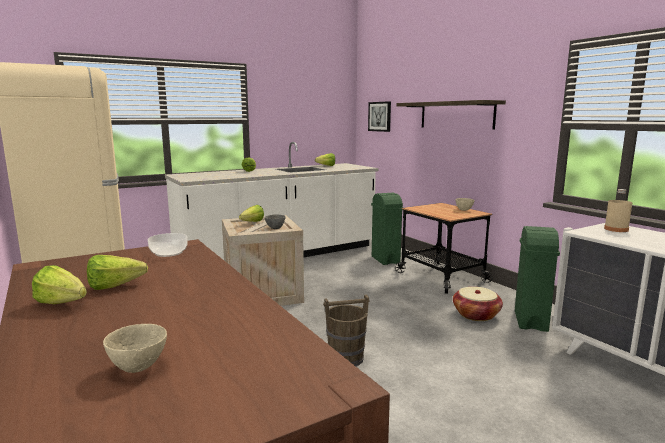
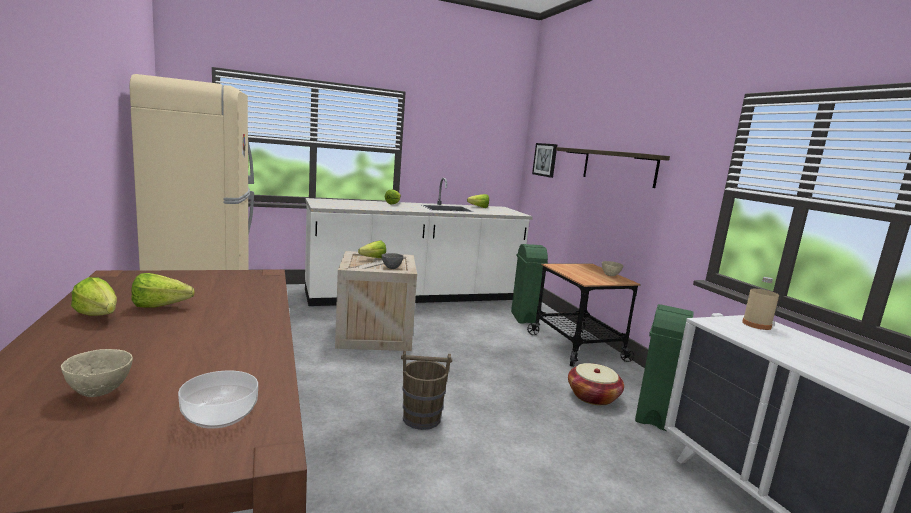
camera: 10 degrees right, 0 degrees up
(169, 252) = (243, 279): bowl -> bowl (220, 414)

